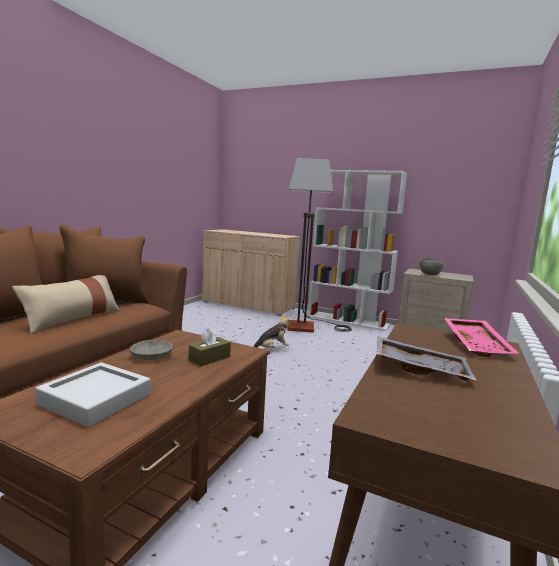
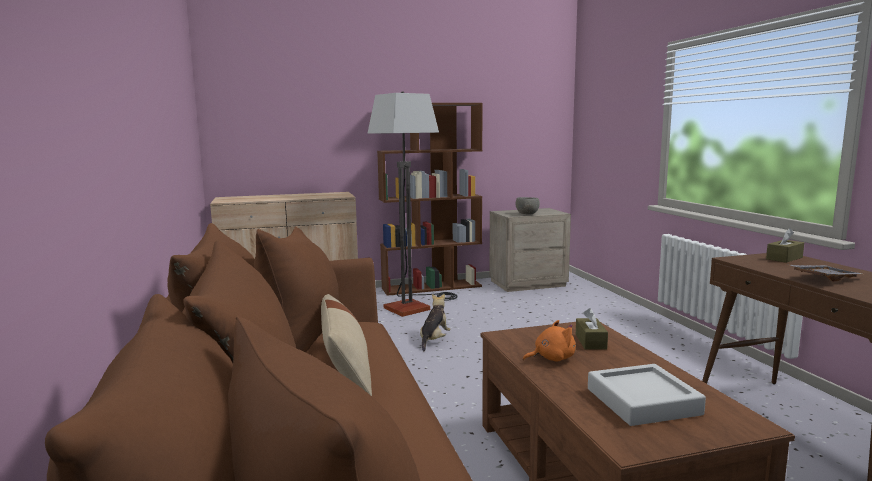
camera: 40 degrees left, 0 degrees up
(152, 355) = (551, 358): grey bowl -> orange plush toy
(348, 321) = (432, 287): white bookcase -> brown bookcase
(478, 345) = (784, 258): pink tray -> brown tissue box

